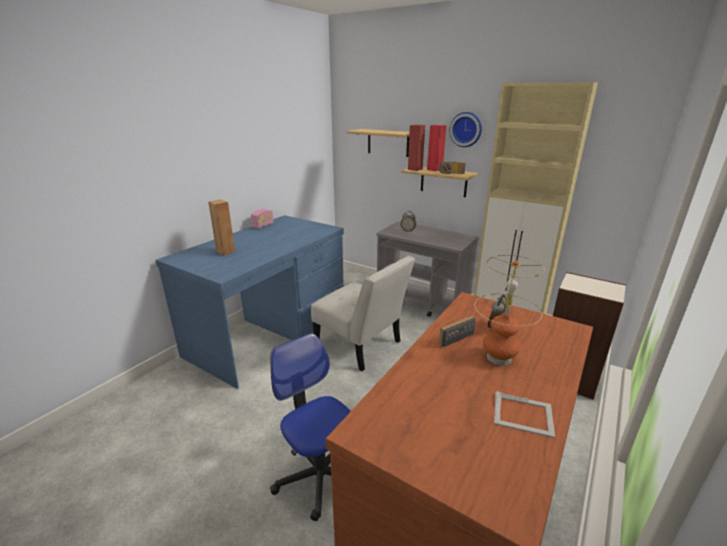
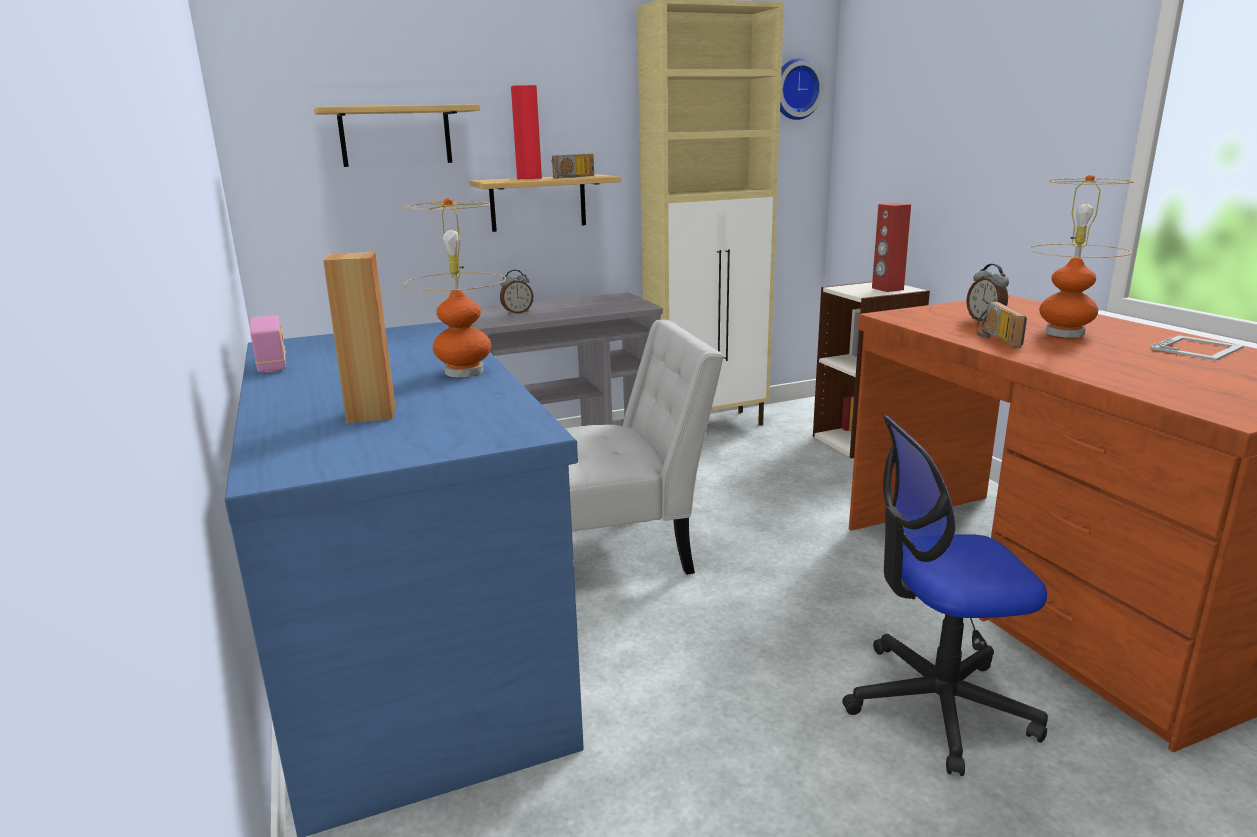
camera: 55 degrees left, 5 degrees down
(278, 248) = (465, 371): none -> table lamp
(415, 169) = (498, 181): red speaker -> red speaker (887, 289)
(466, 129) = (567, 94): wall clock -> wall clock (795, 89)

